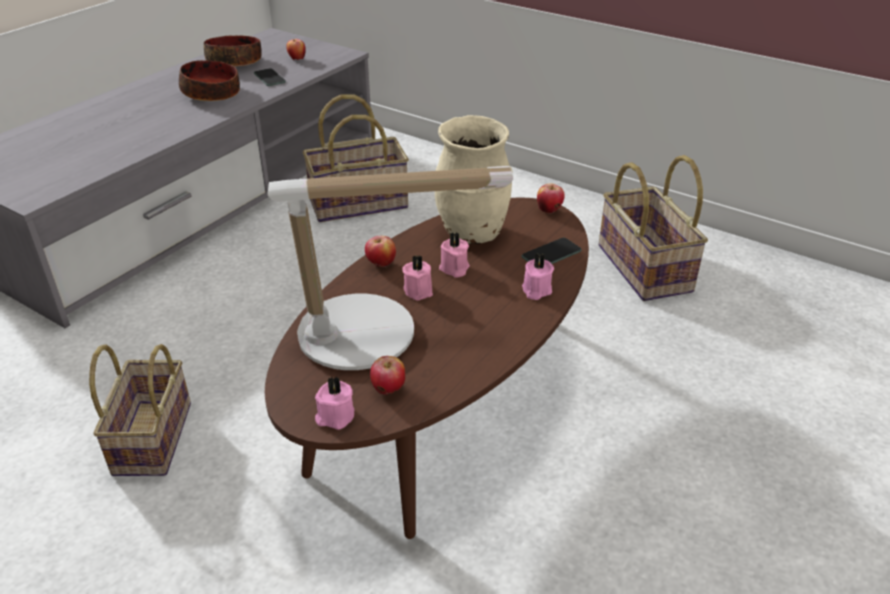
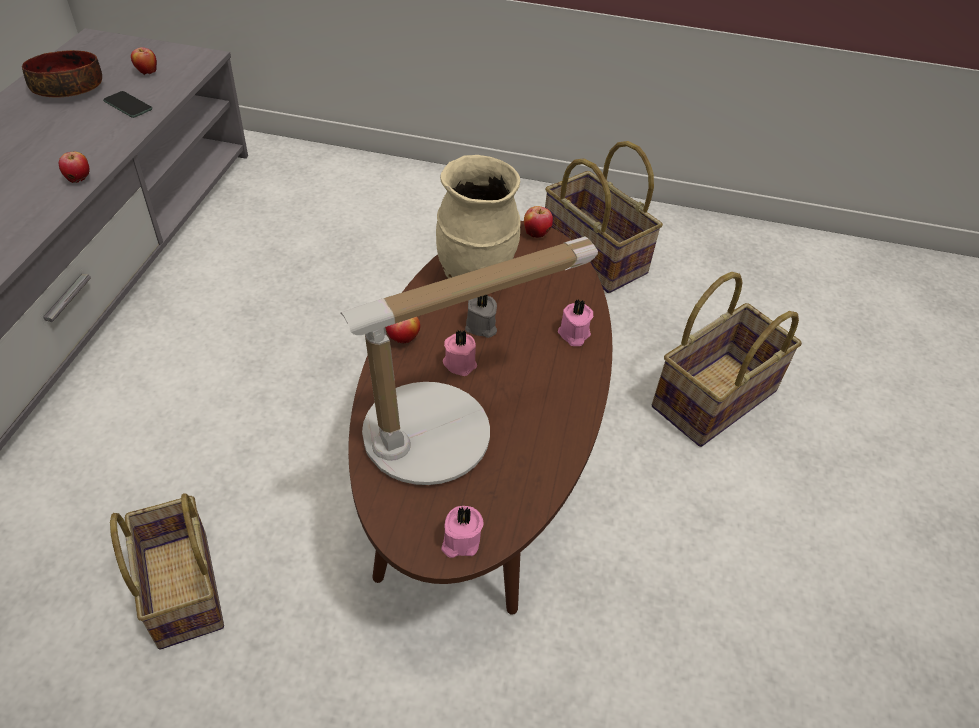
camera: 25 degrees left, 10 degrees up
(212, 94) = (66, 140): bowl -> none
(358, 203) = (269, 235): basket -> basket (713, 397)
(389, 390) = (496, 493): apple -> apple (79, 180)
(454, 269) = (481, 327): pink candle -> grey candle
(551, 254) = (565, 287): phone -> none

